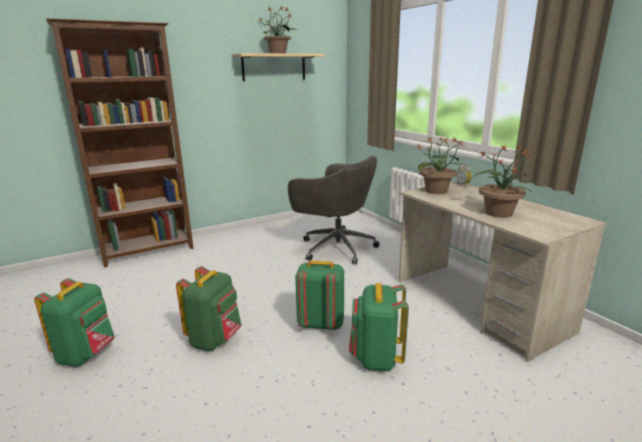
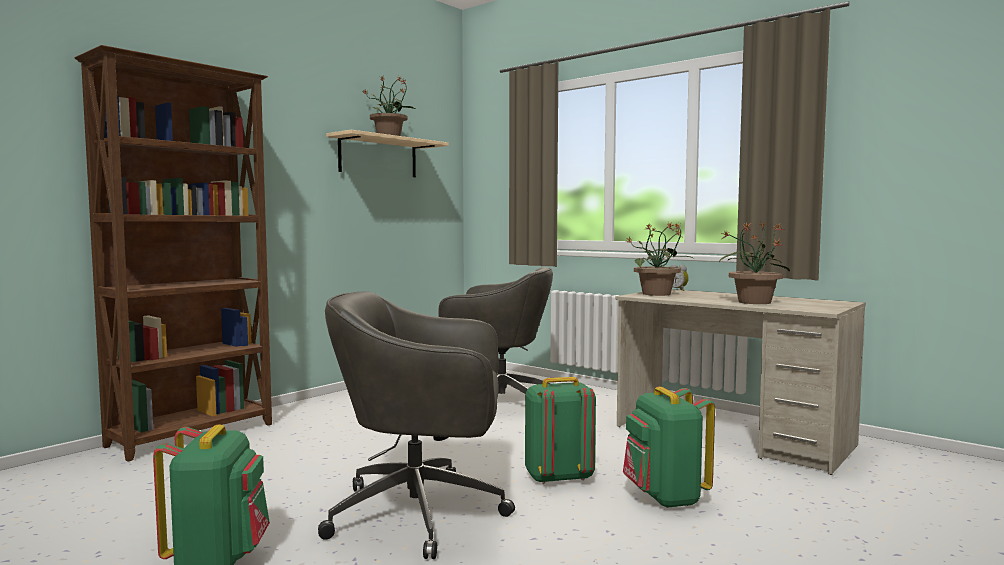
camera: 20 degrees left, 15 degrees down
(215, 340) = (423, 513): green backpack -> grey office chair

